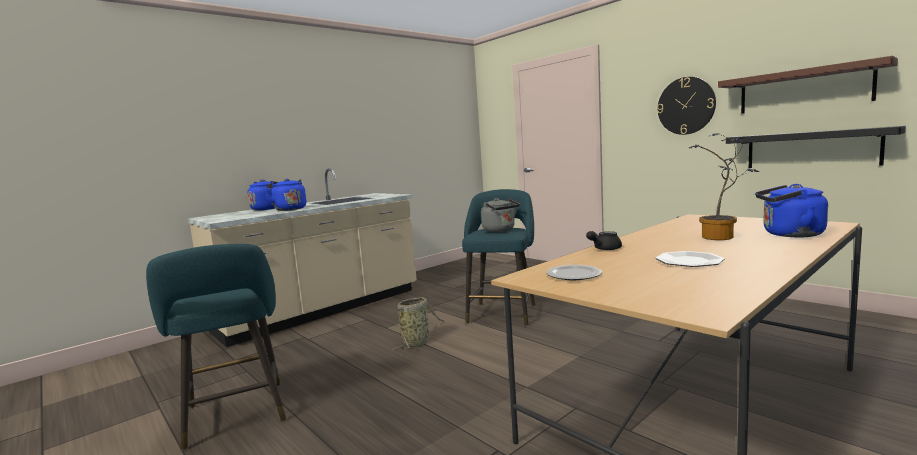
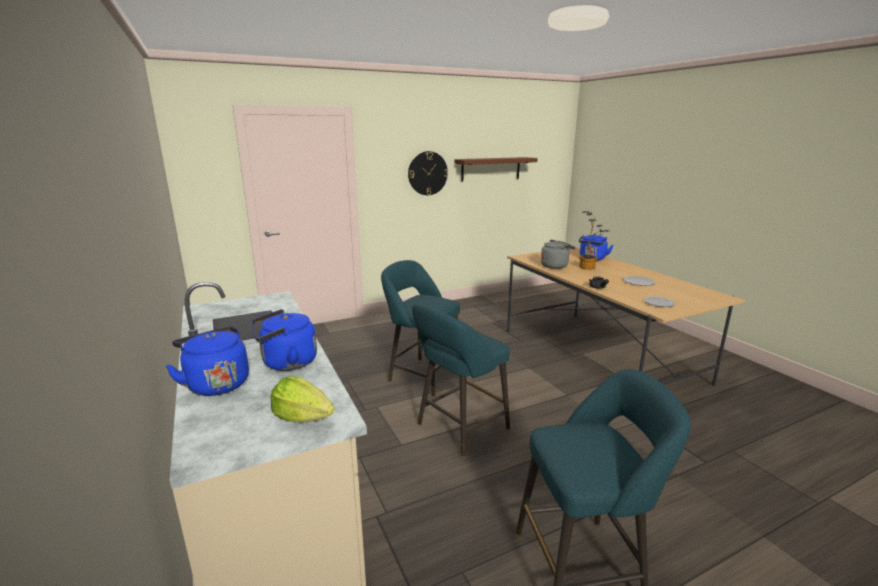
camera: 75 degrees left, 10 degrees up
(224, 218) = (302, 417): none -> lettuce
(417, 342) = (459, 429): basket -> turquoise stool
(500, 230) = (428, 301): grey kettle -> grey kettle (555, 266)
(811, 149) = (494, 205): black shelf -> none

